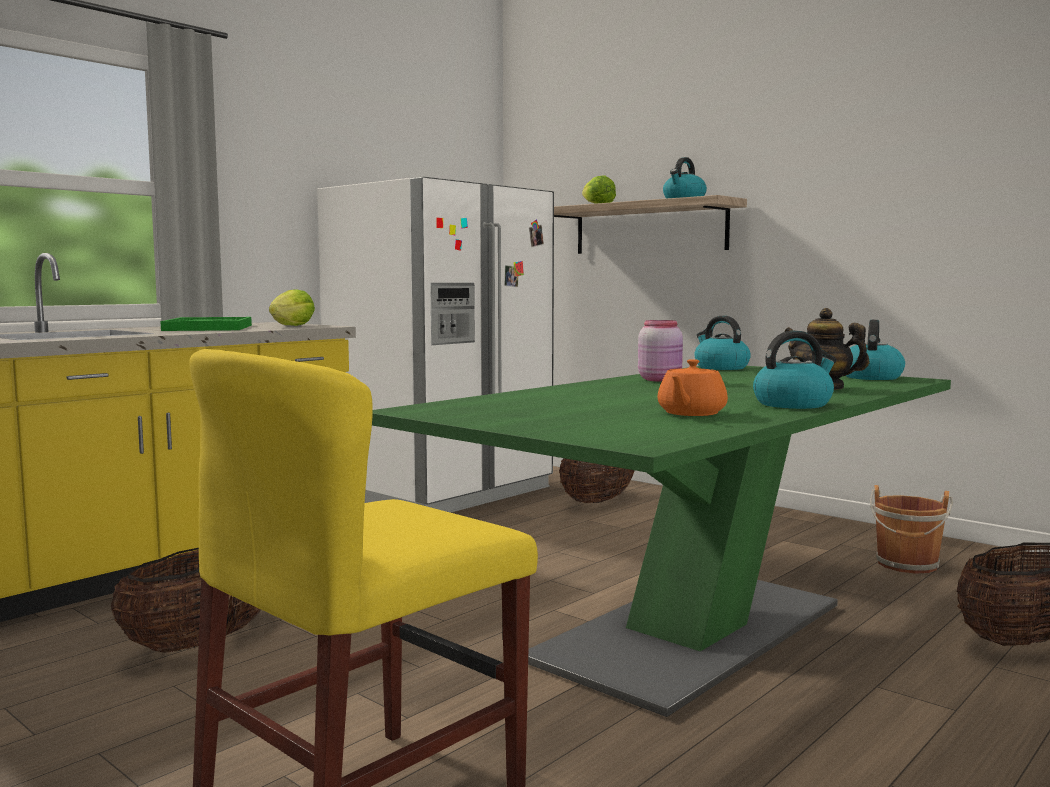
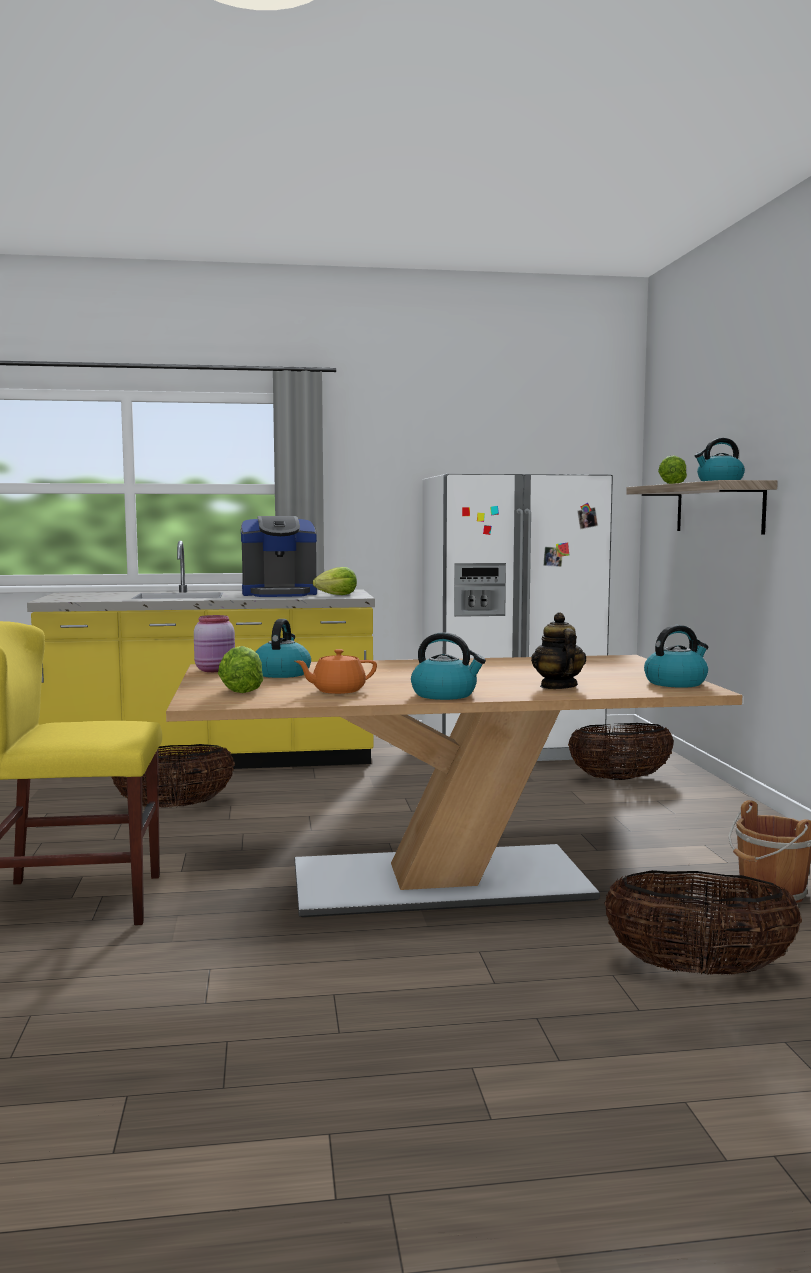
camera: 40 degrees right, 0 degrees up
(208, 328) = (279, 594): green tray -> coffee machine
(598, 426) = (241, 690): none -> lettuce
(660, 379) = (484, 664): pink jar -> pink jar (216, 670)
(690, 633) = (439, 882): green dining table -> beige dining table
(720, 367) = (606, 659): kettle -> kettle (282, 673)

